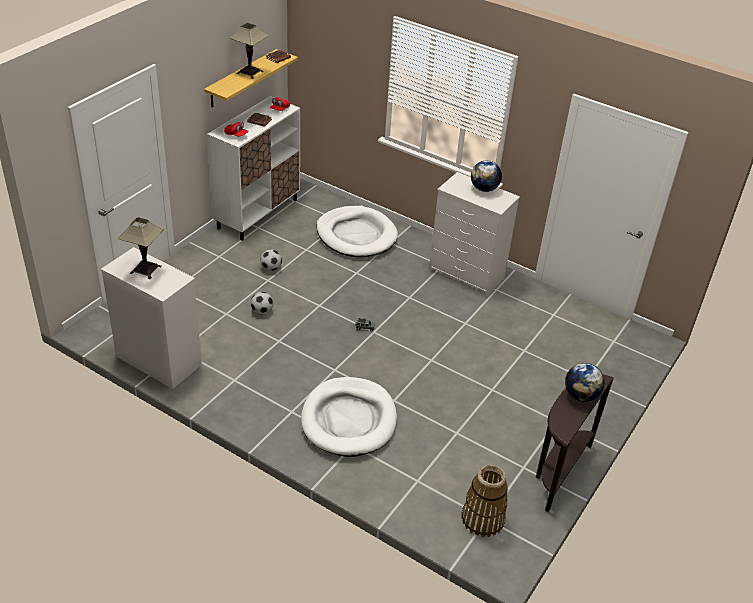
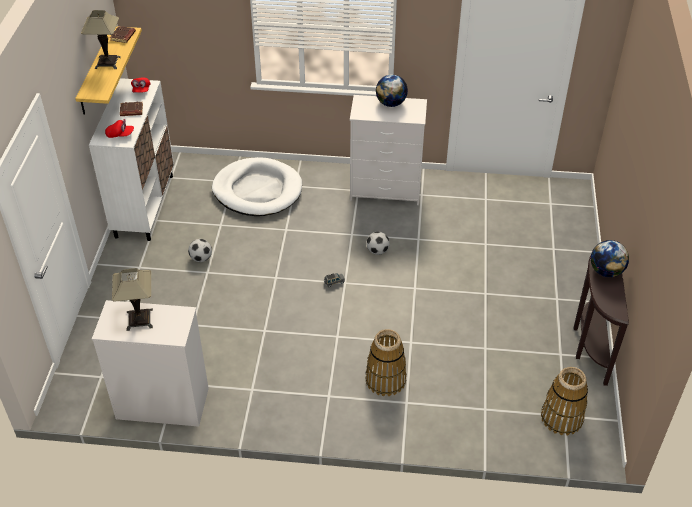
camera: 25 degrees left, 5 degrees up
(262, 311) = (225, 307): football -> football (377, 251)
(349, 420) = (385, 379): white dog bed -> basket

